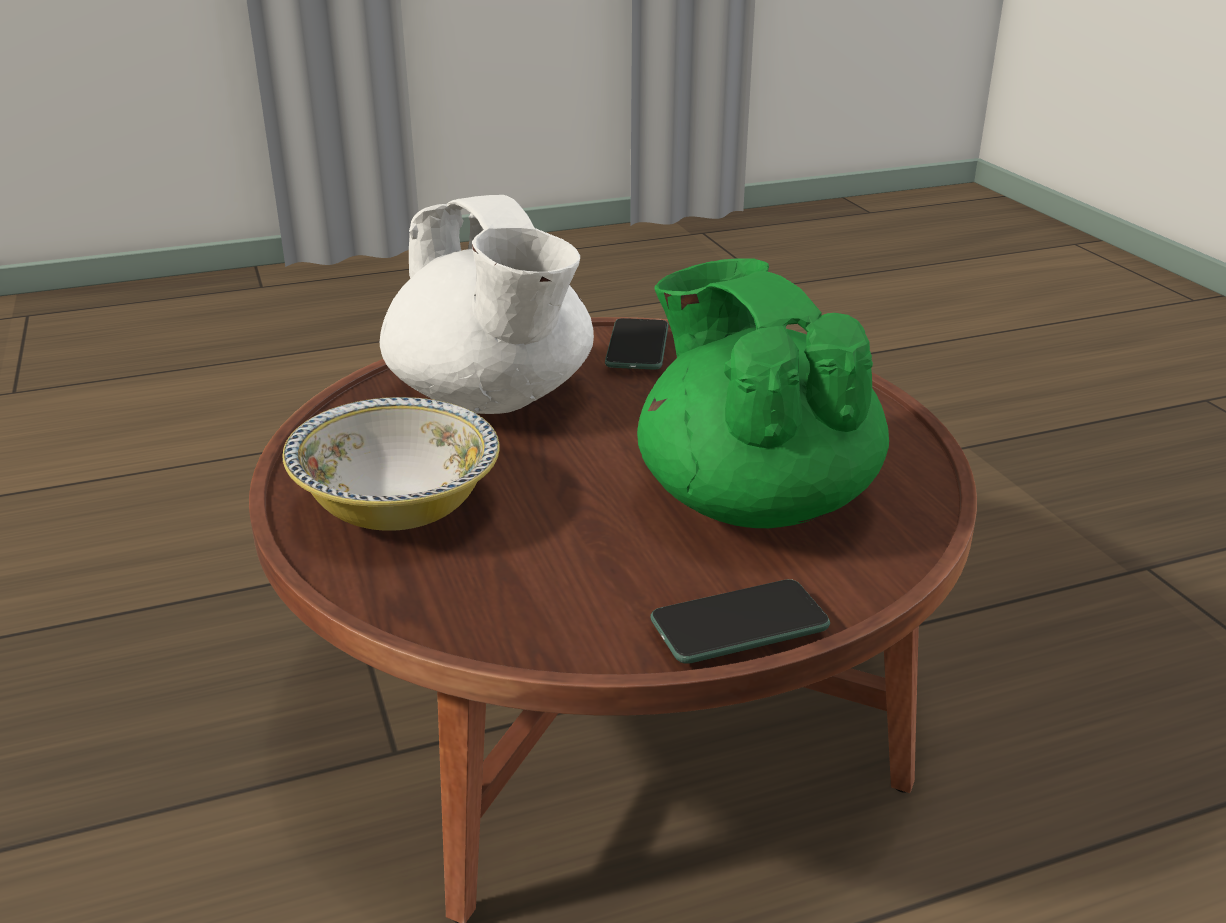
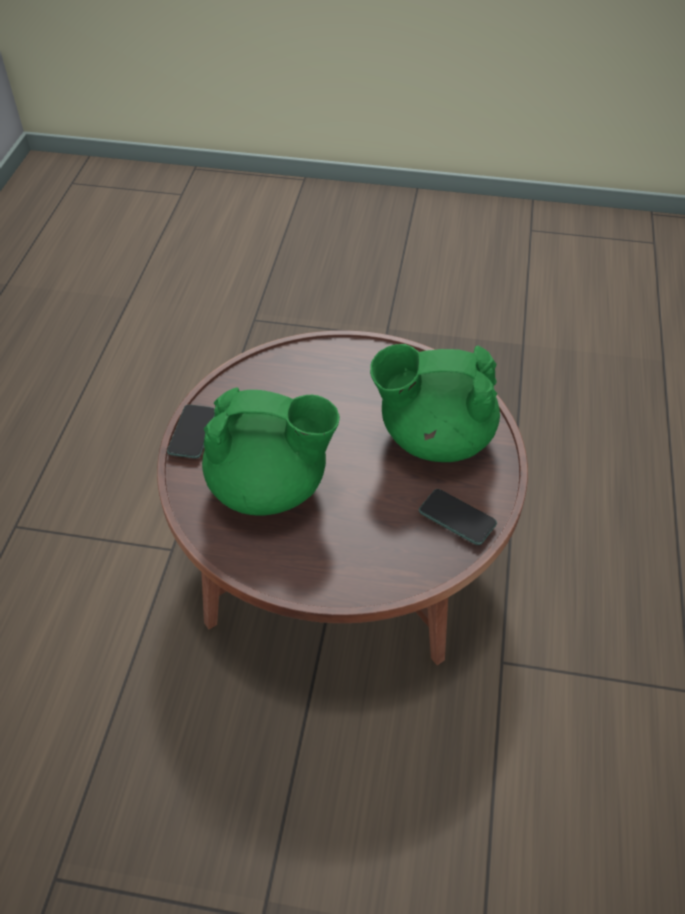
camera: 120 degrees right, 20 degrees up
(398, 507) = (351, 375): bowl -> none
(493, 399) = (434, 436): white teapot -> green teapot

